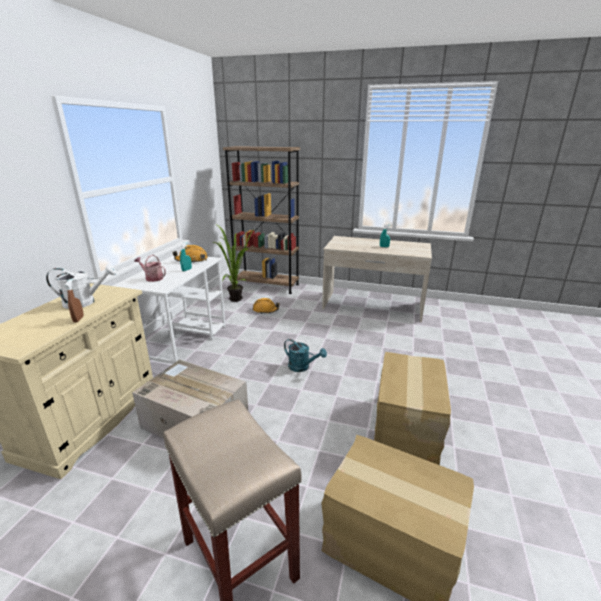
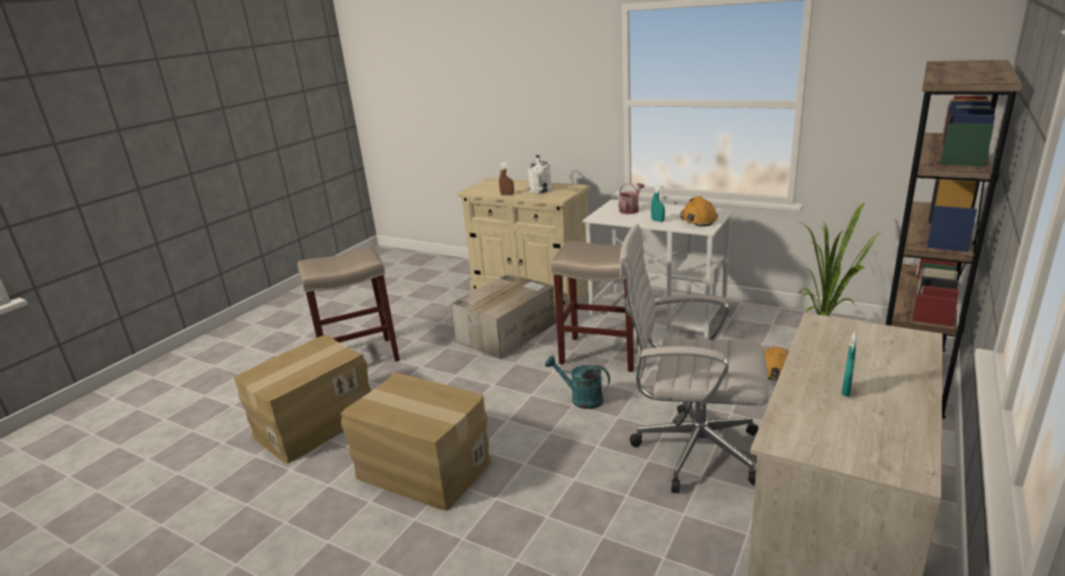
camera: 105 degrees right, 0 degrees up
(243, 364) = (600, 354): none -> beige stool
(302, 367) = (581, 399): turquoise watering can -> turquoise watering can turned 75 degrees clockwise
(340, 331) = (691, 450): none -> white office chair

